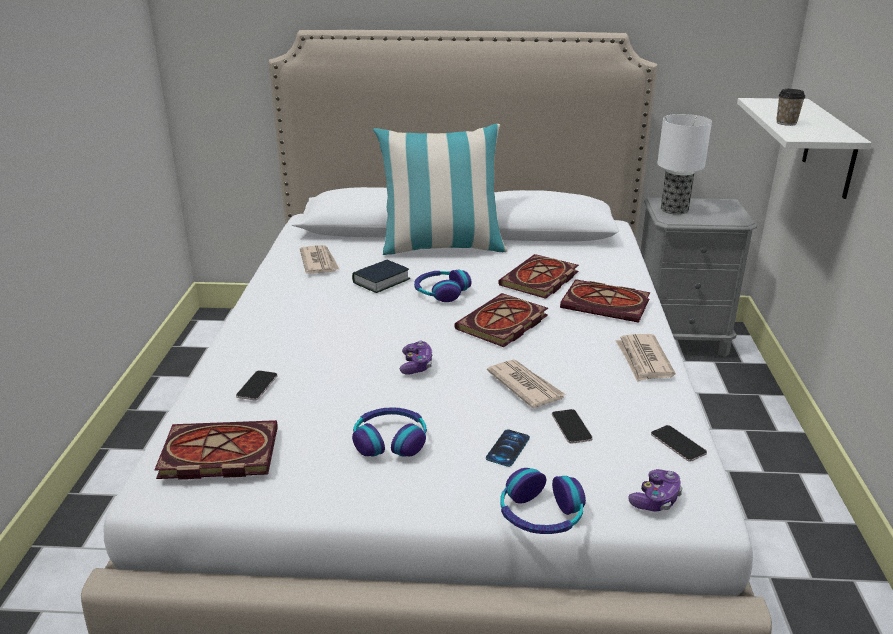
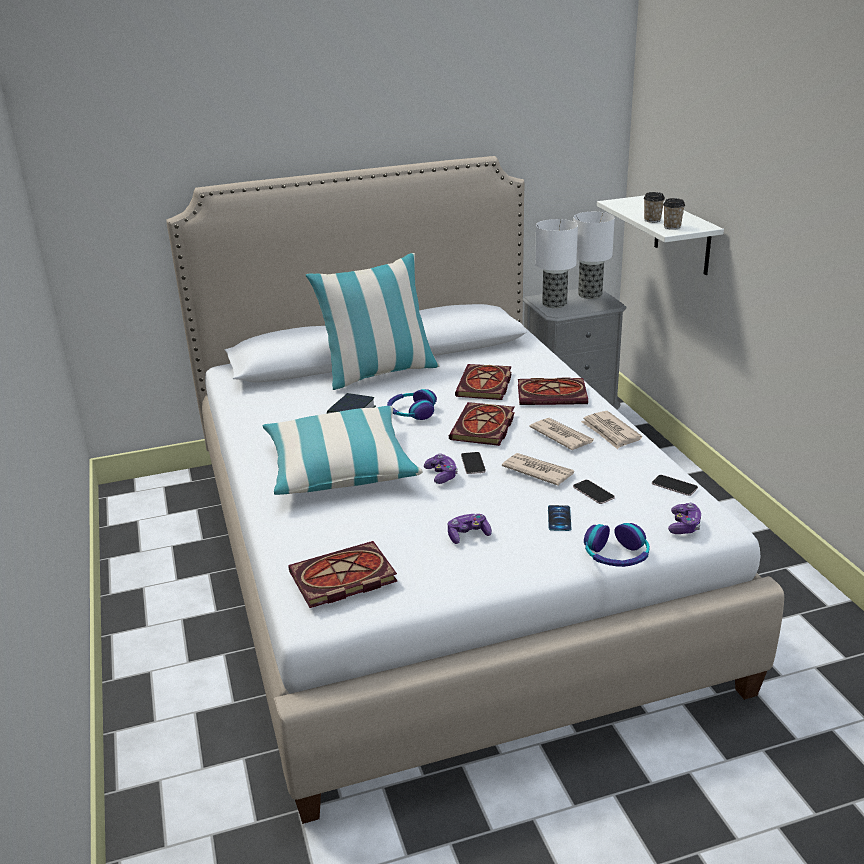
camera: 20 degrees left, 0 degrees up
(257, 386) = (324, 521): phone -> phone (473, 463)
(319, 262) = (279, 408): newspaper -> newspaper (561, 436)
(323, 334) = (340, 468): none -> pillow
(390, 441) = (468, 535): headphones -> game controller
(722, 207) = (590, 295): none -> table lamp
(804, 132) = (672, 227): none -> cup

